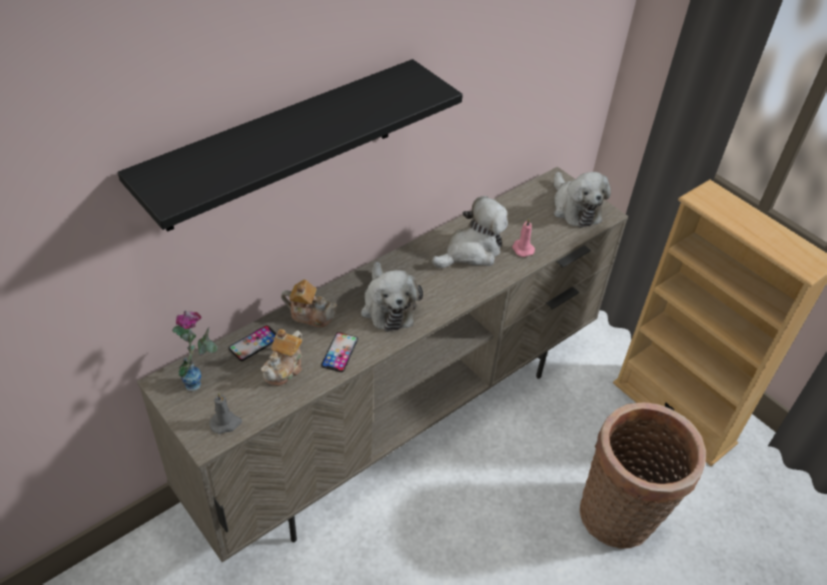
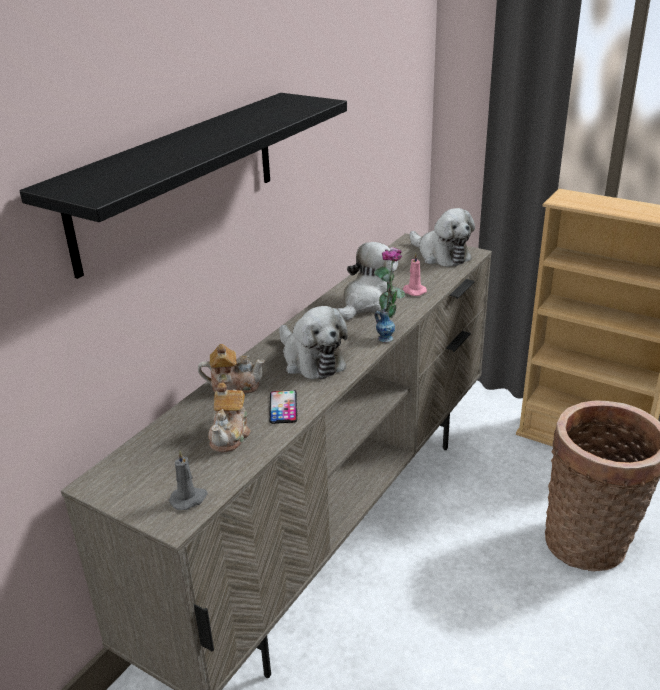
camera: 15 degrees left, 15 degrees down
(202, 379) = (140, 468): vase -> vase (390, 334)
(254, 343) = (184, 423): phone -> none

